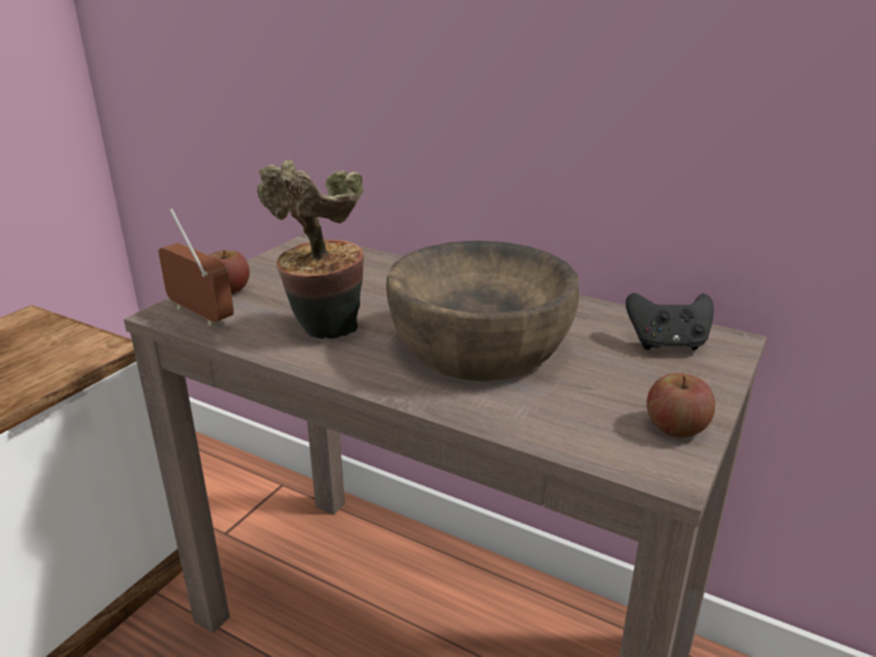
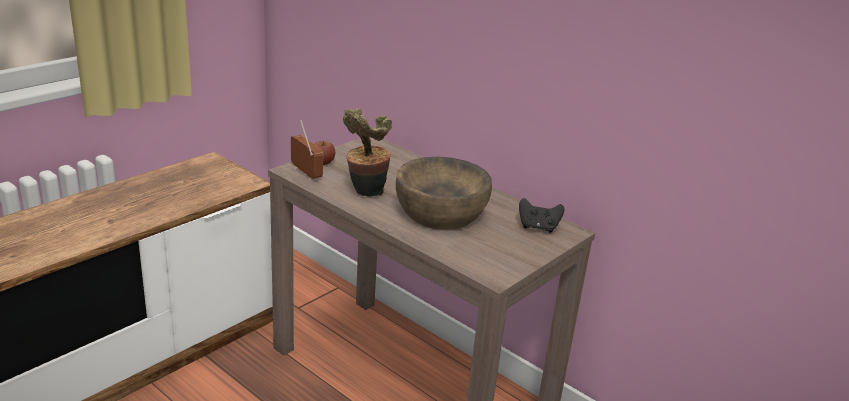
camera: 10 degrees right, 0 degrees up
(676, 428) = (512, 263): apple -> none

